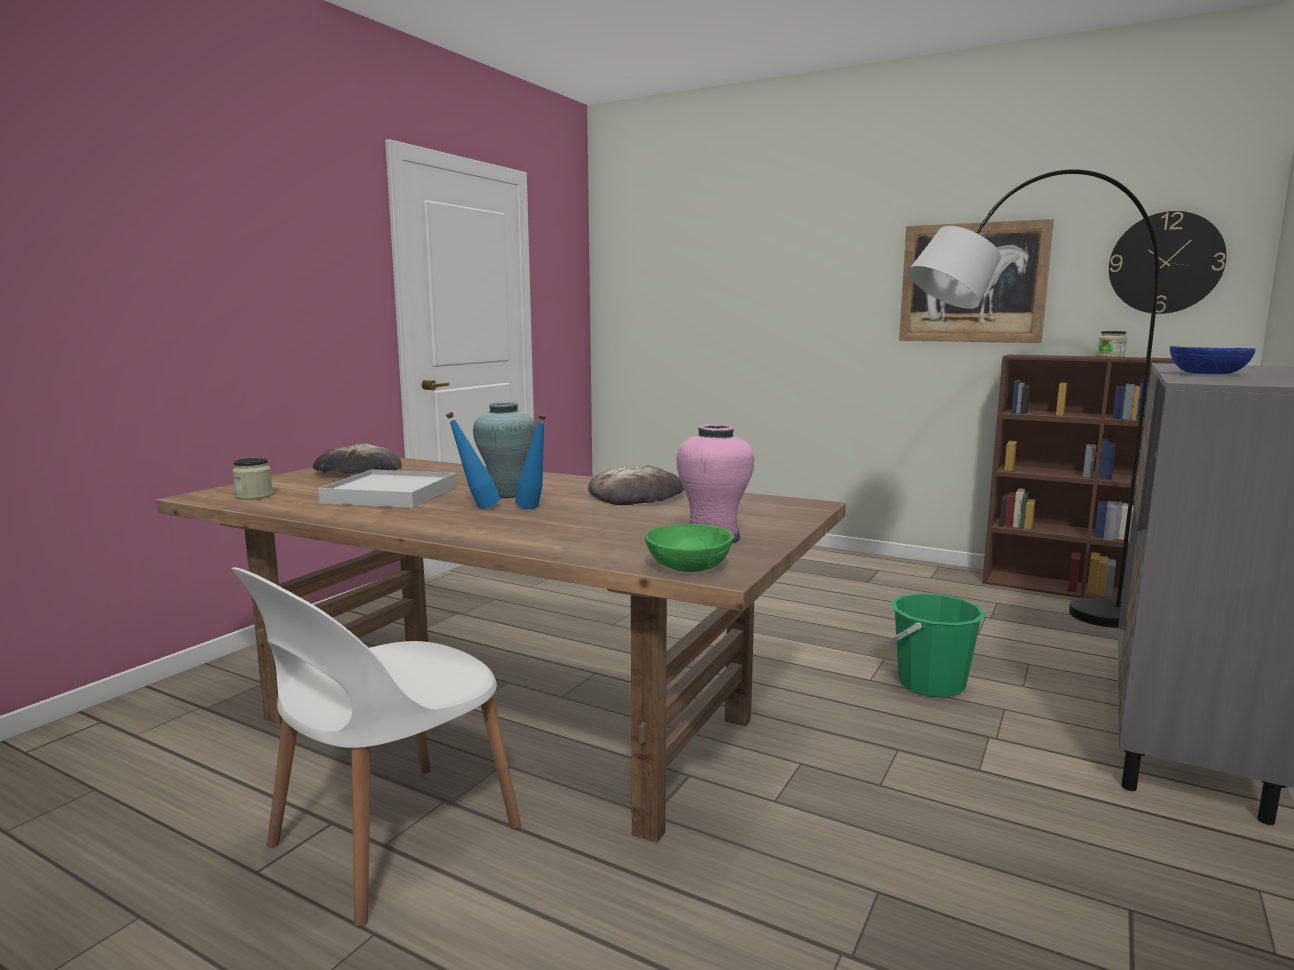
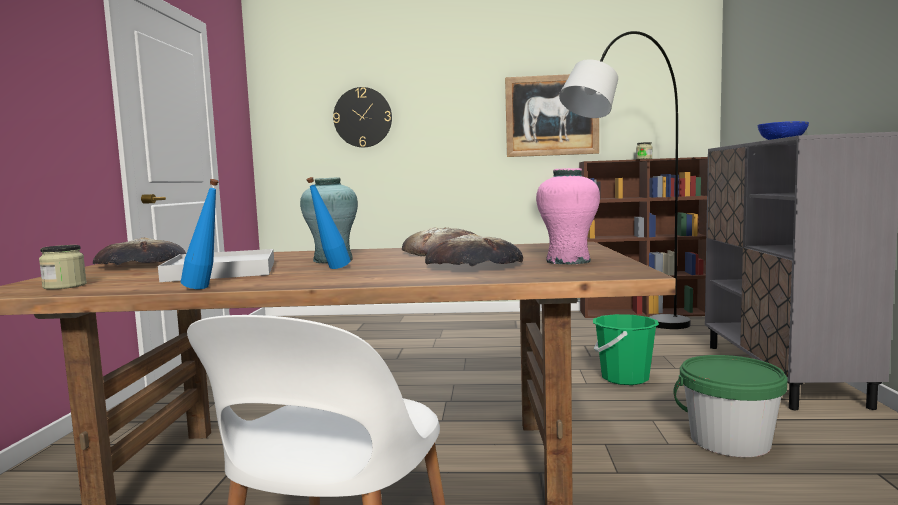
camera: 25 degrees left, 5 degrees down
(534, 509) = (384, 264): blue bottle -> blue bottle (206, 289)
(608, 526) = (474, 265): none -> bread
(689, 566) = (599, 273): green bowl -> none
(968, 804) = (729, 440): none -> green bucket
(1165, 263) = (664, 100): wall clock -> wall clock (362, 117)

